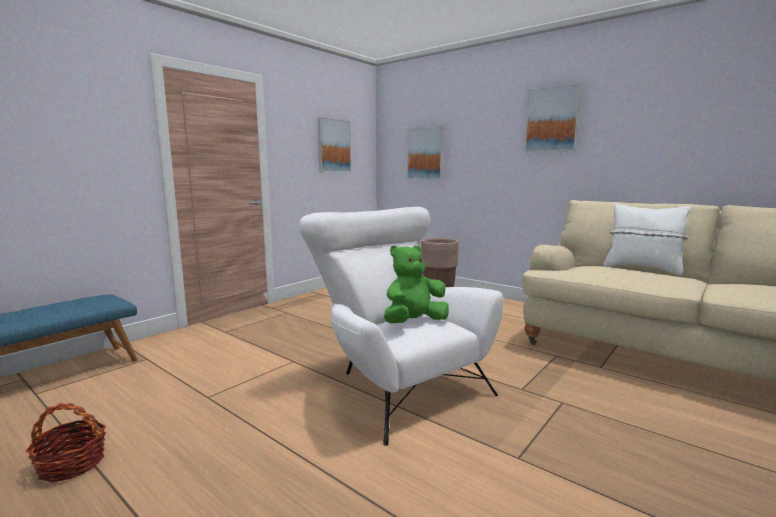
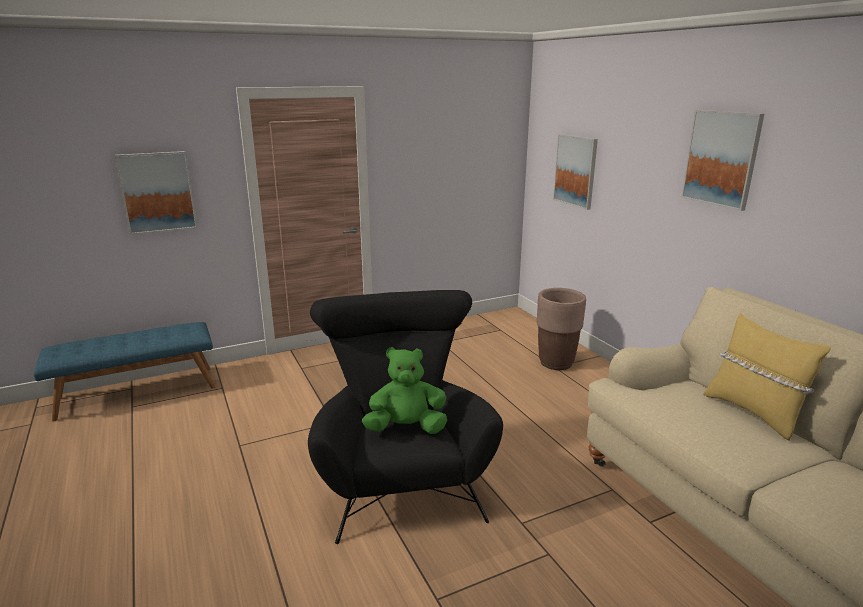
camera: 25 degrees right, 10 degrees up
(71, 464) = (120, 483): basket -> none
(334, 146) = (460, 155): picture -> picture (157, 192)
(396, 385) = (401, 479): white armchair -> black armchair
(642, 269) = (753, 412): white pillow -> yellow pillow

